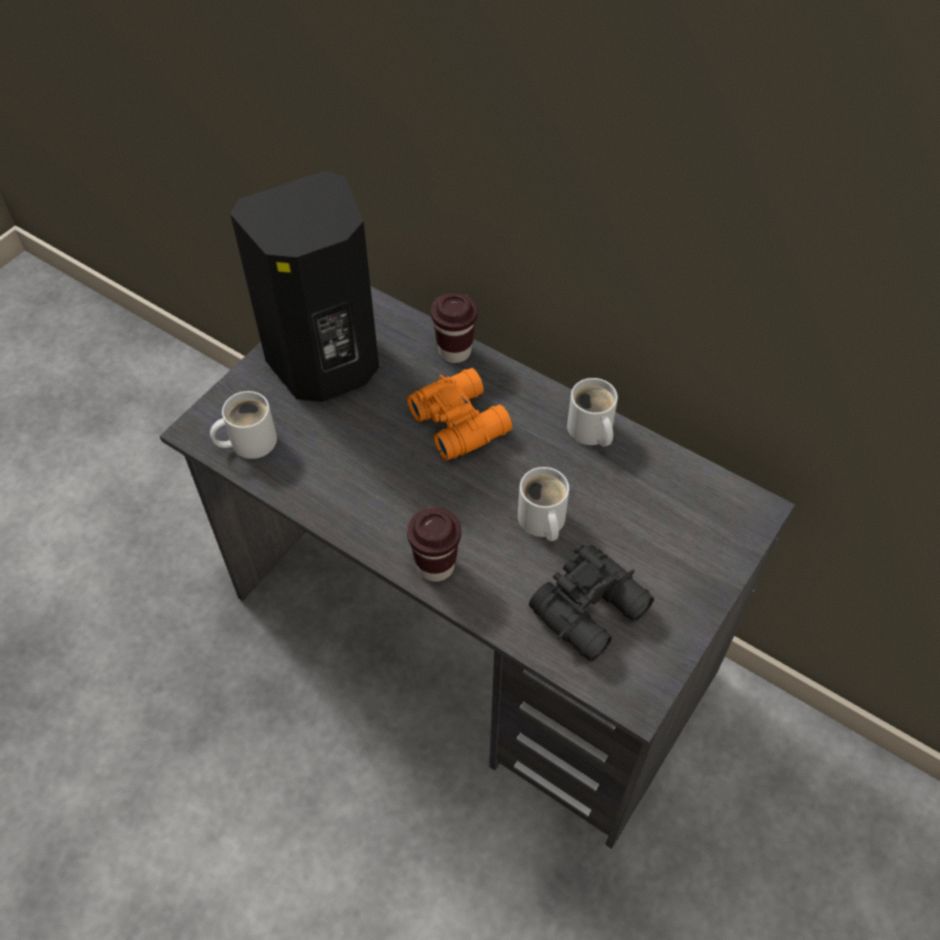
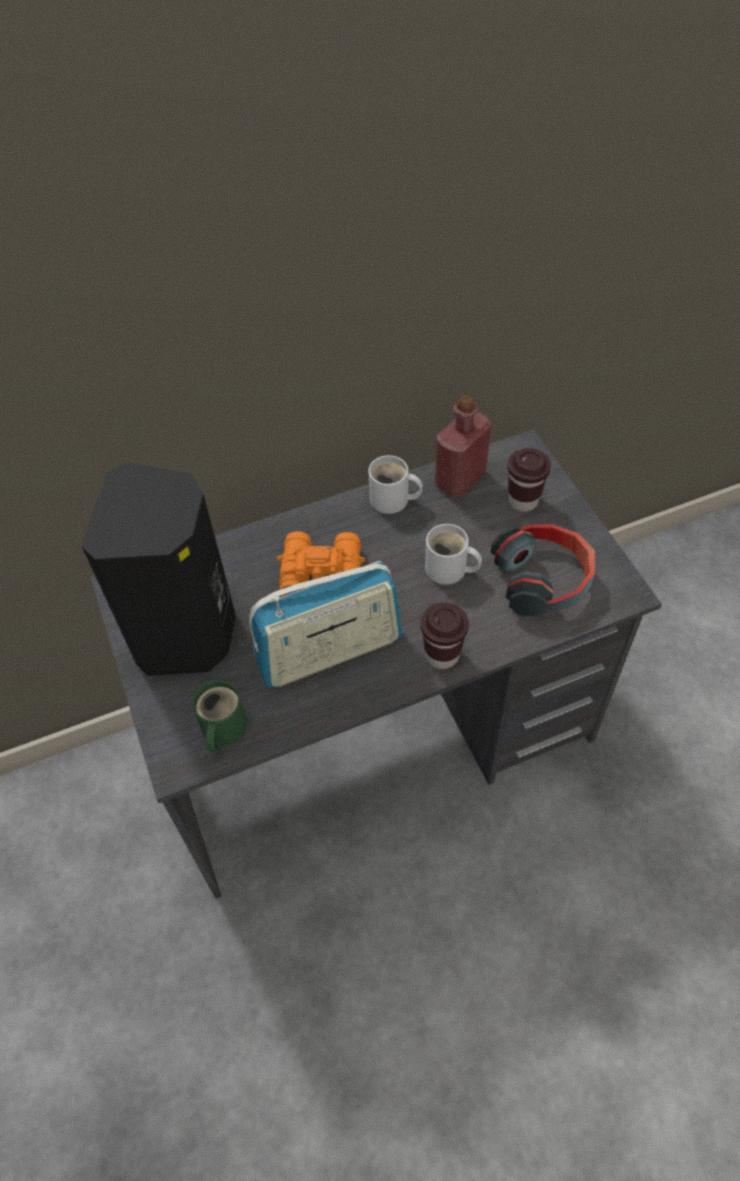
camera: 55 degrees left, 0 degrees up
(248, 441) = (221, 729): white mug -> green mug
(378, 475) = (330, 651): none -> radio
(455, 351) = (250, 542): brown cup -> brown cup (523, 501)
(593, 610) = (543, 579): black binoculars -> headphones
(665, 473) = (460, 479): none -> red bottle

